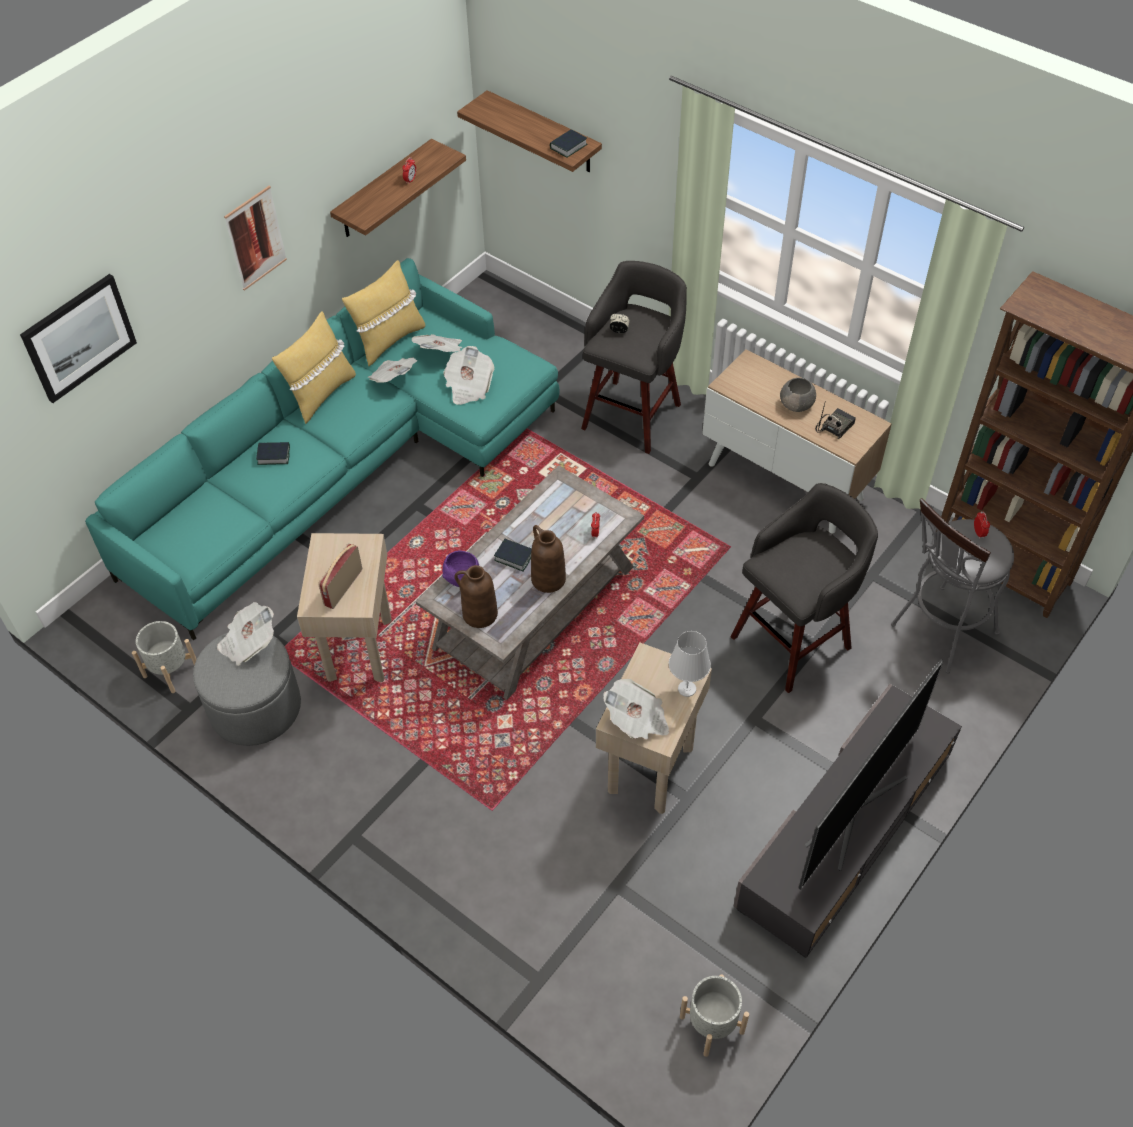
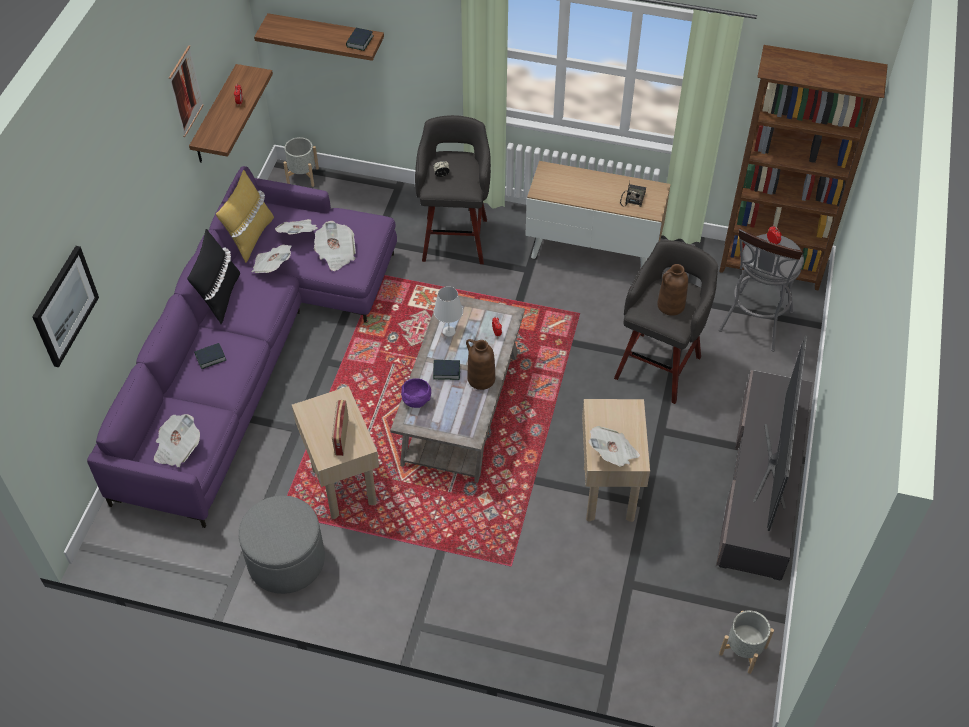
camera: 25 degrees left, 0 degrees up
(170, 670) = (199, 558): grey planter -> grey planter (302, 176)
(248, 643) = (275, 508): newspaper -> newspaper (177, 448)
(255, 238) = (151, 183): picture -> picture (185, 91)
(321, 394) = (219, 297): yellow pillow -> black pillow
(346, 467) = (252, 351): turquoise sofa -> purple sofa
(479, 614) = (444, 422): brown vase -> brown vase (670, 305)
(687, 689) = (635, 420): white table lamp -> white table lamp (449, 332)
(797, 404) = (598, 190): grey bowl -> none

